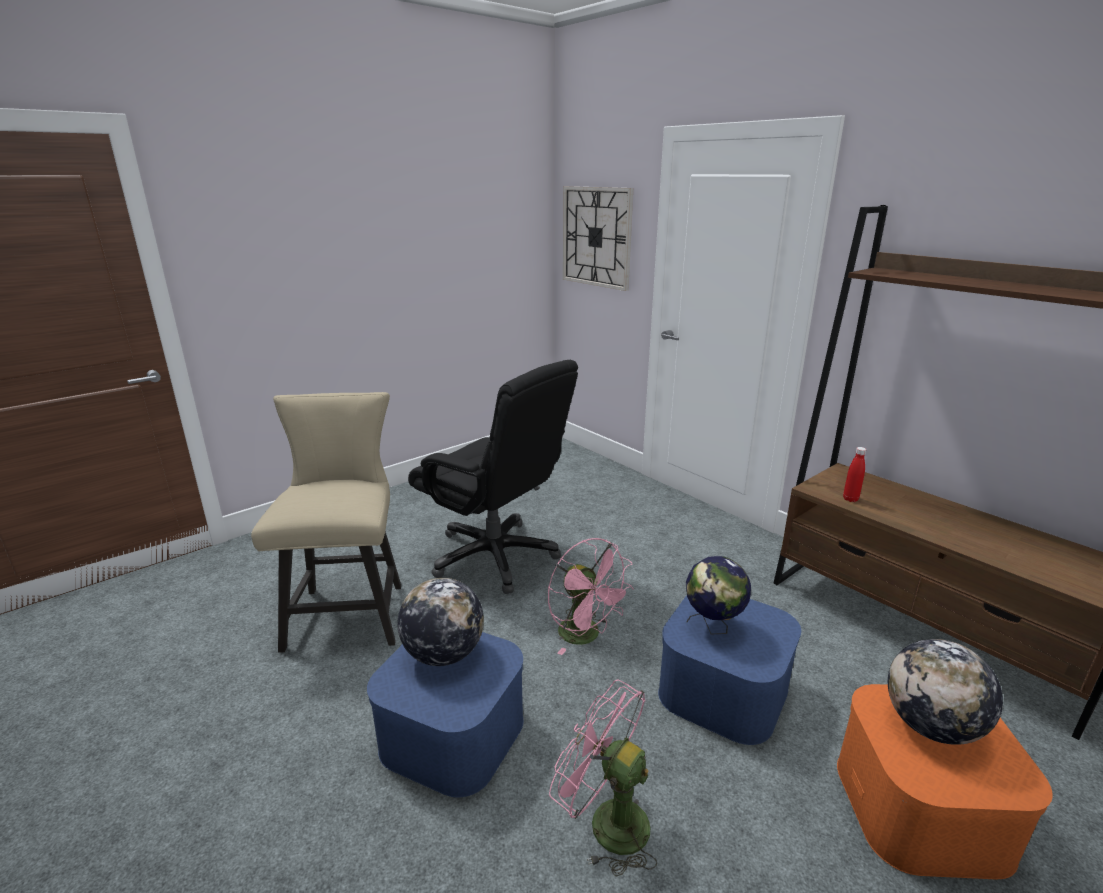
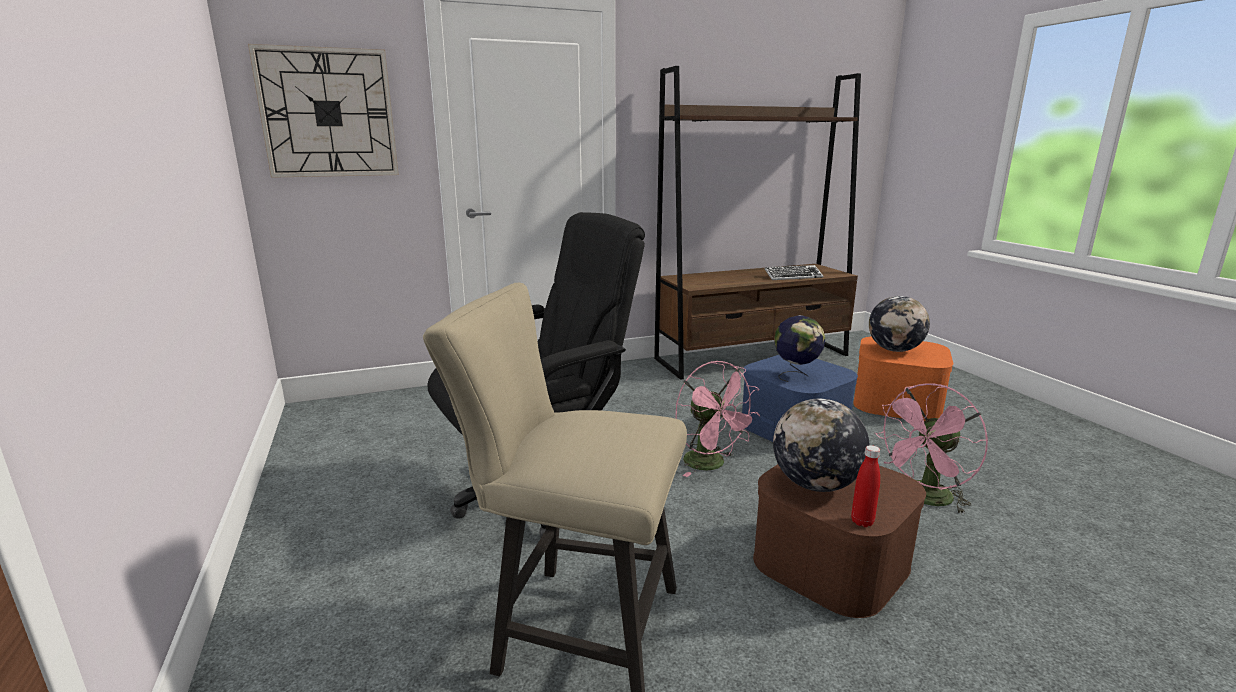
camera: 70 degrees left, 5 degrees down
(452, 733) = (831, 562): blue storage box -> brown storage box
(586, 636) = (711, 465): pink fan -> pink fan turned 75 degrees clockwise
(850, 499) = (715, 284): red bottle -> red bottle (862, 522)
(993, 551) = (793, 276): none -> keyboard

